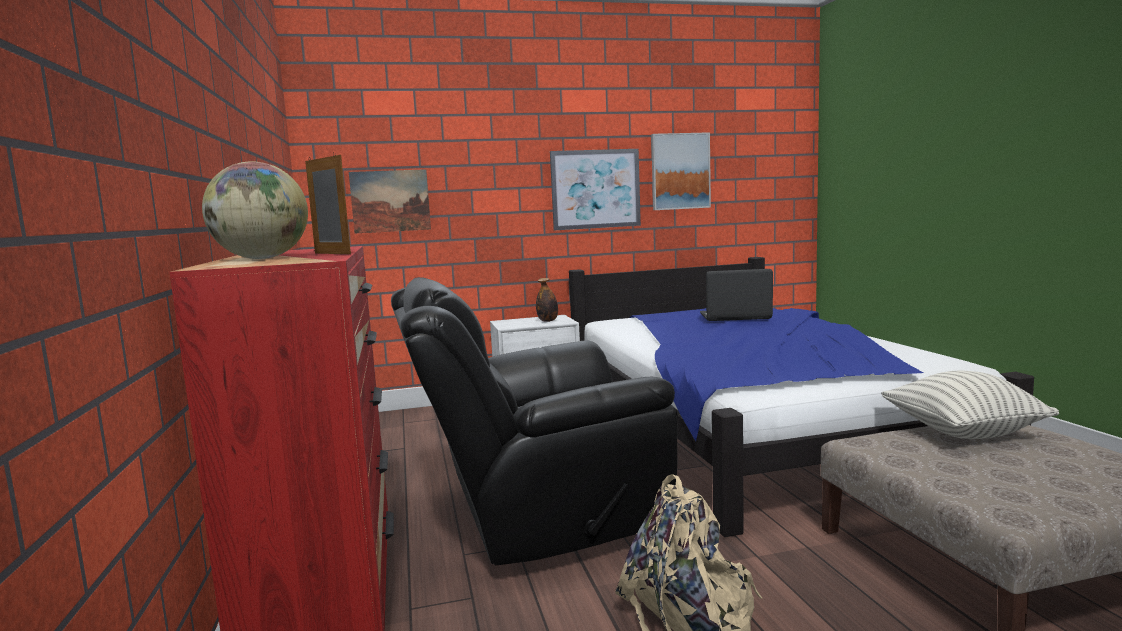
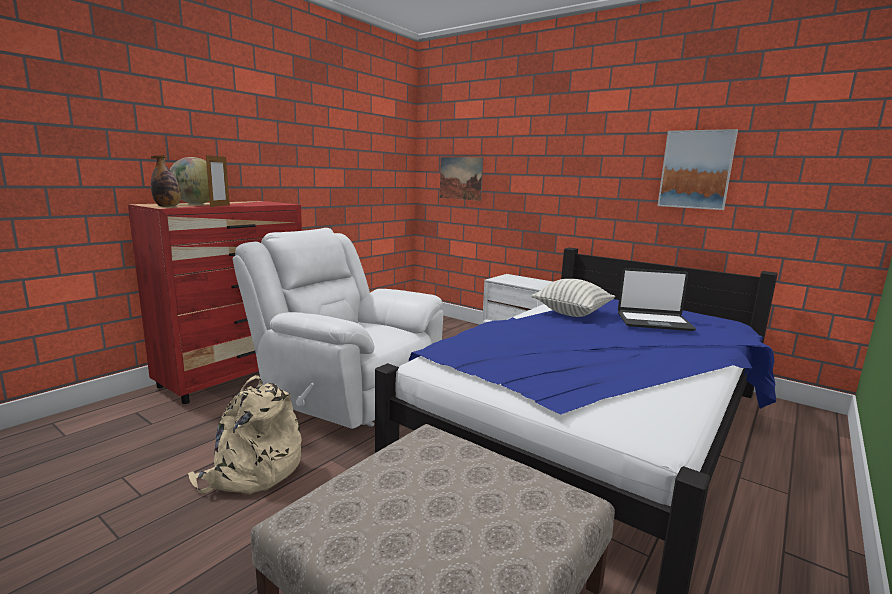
camera: 50 degrees right, 5 degrees up
(534, 519) = (345, 394): black armchair -> white armchair
(547, 321) = (530, 283): bottle -> bottle (168, 207)
(595, 189) = (605, 181): picture -> none
(735, 316) = (653, 322): laptop -> laptop turned 135 degrees clockwise
(963, 432) = (504, 477): pillow -> pillow (571, 313)

